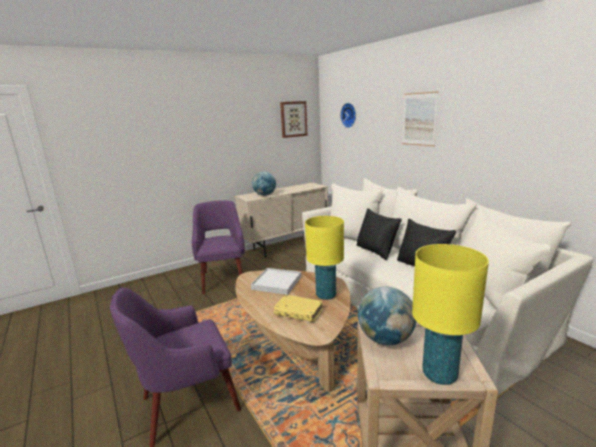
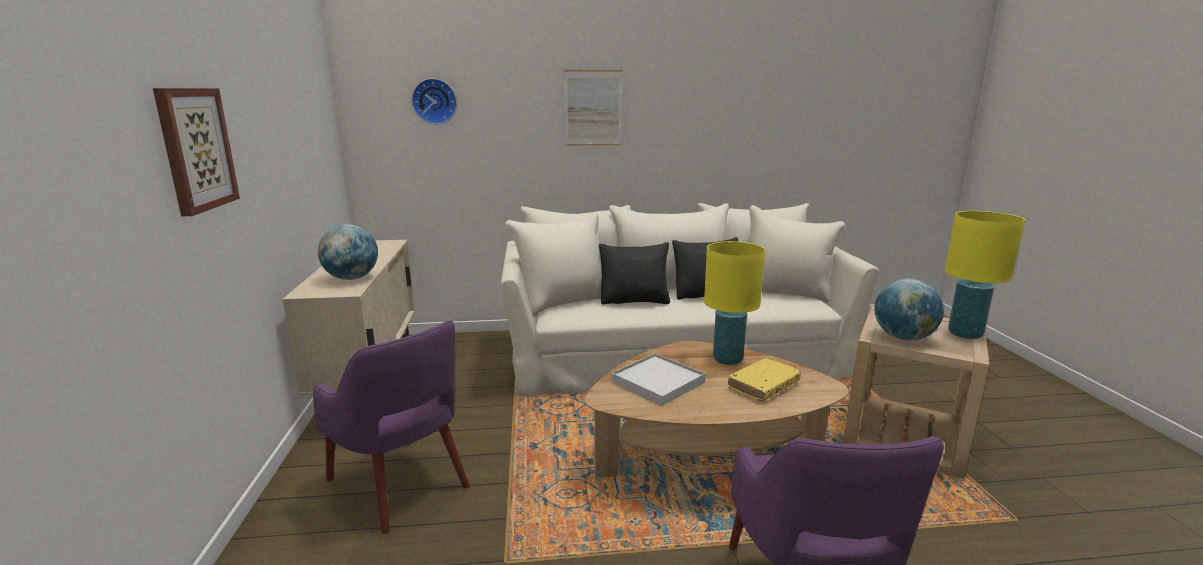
camera: 65 degrees left, 0 degrees up
(223, 278) = (400, 485): purple armchair -> purple armchair turned 150 degrees counterclockwise
(293, 119) = (314, 107): picture -> picture (195, 149)

